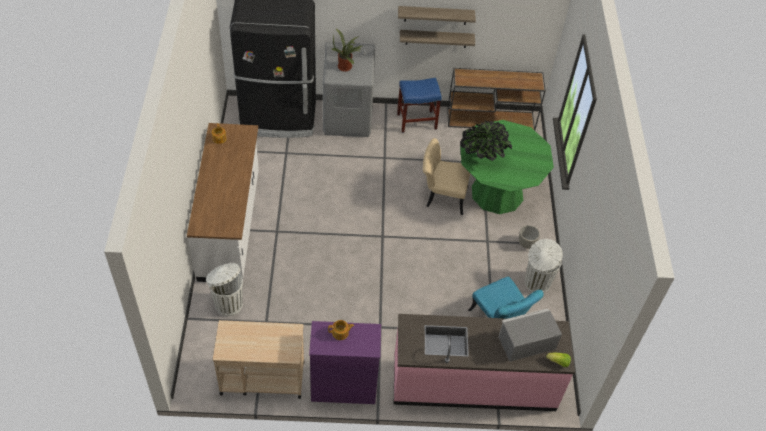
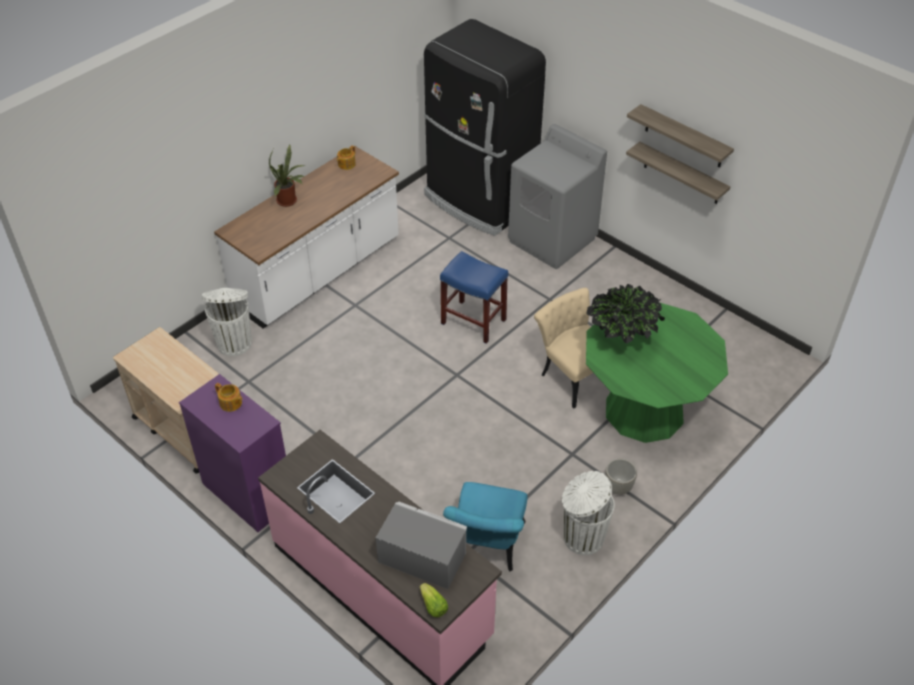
camera: 45 degrees right, 5 degrees down
(346, 66) = (554, 160): potted plant -> potted plant (289, 201)
(417, 121) = (631, 283): blue stool -> blue stool (474, 321)
(491, 119) = (728, 329): brown console table -> none

